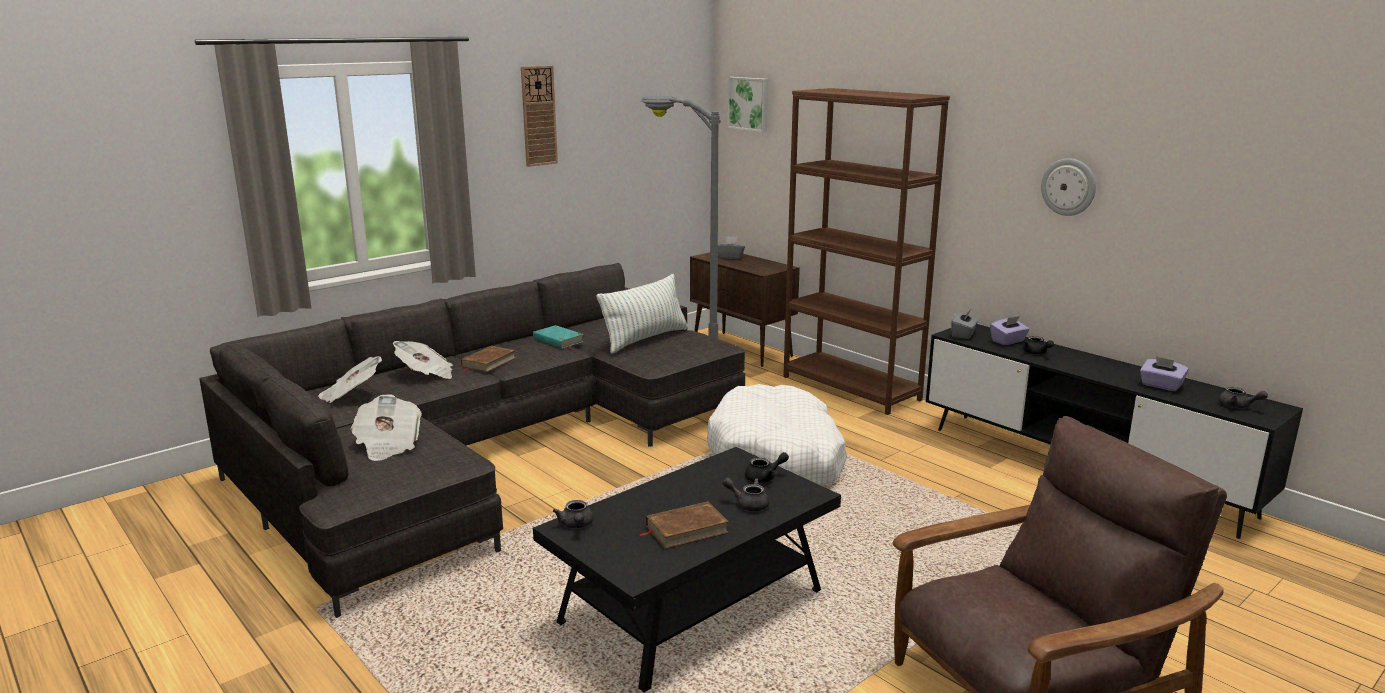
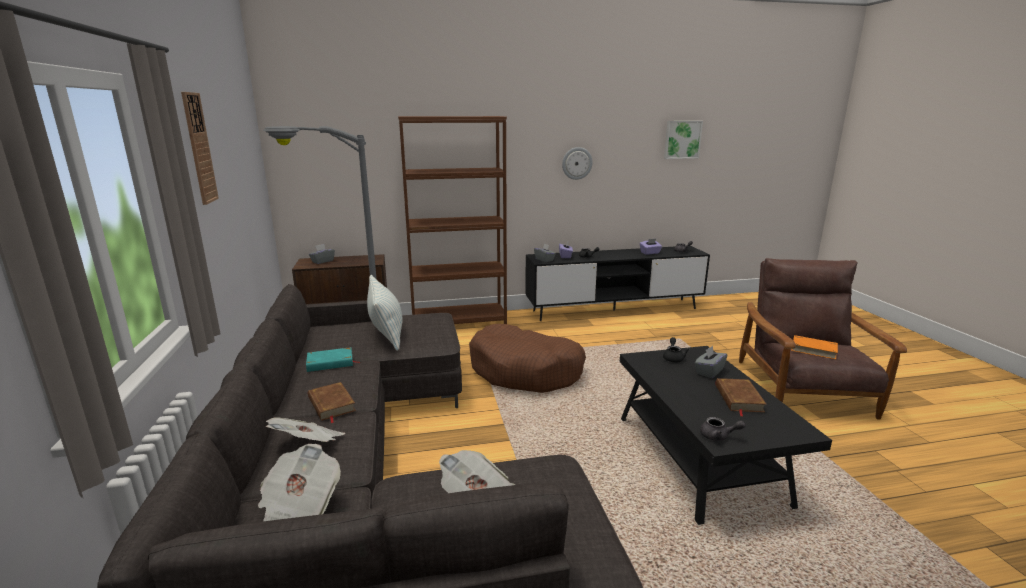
camera: 60 degrees left, 0 degrees up
(748, 504) = (709, 371): grey teapot -> grey tissue box
(749, 103) = (308, 134): picture -> picture (682, 139)
(777, 458) = (526, 371): white dog bed -> brown dog bed
(991, 595) = (813, 350): none -> orange book

